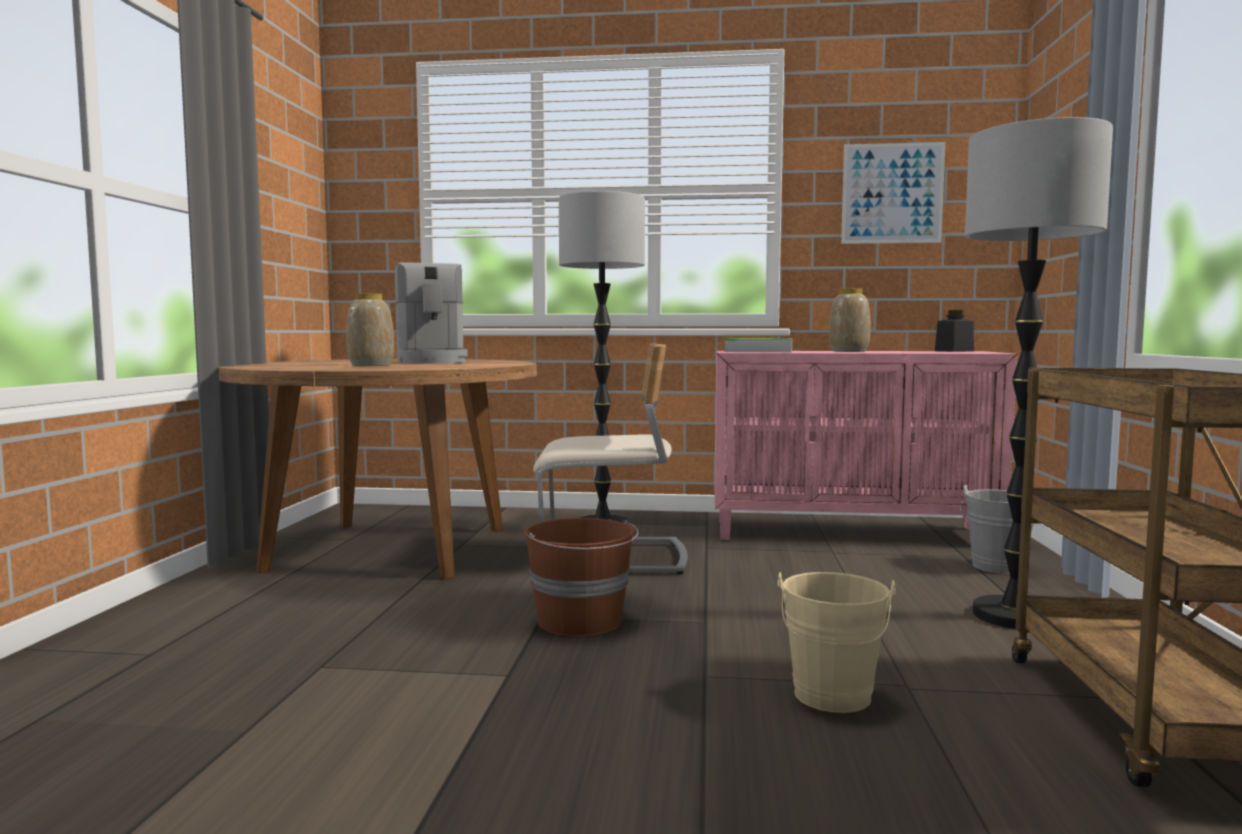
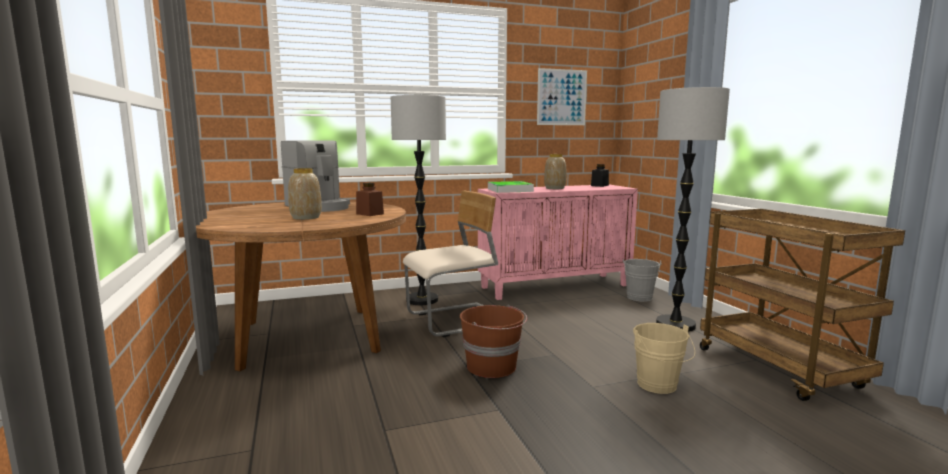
camera: 25 degrees left, 5 degrees up
(463, 365) = (370, 214): none -> brown jar

